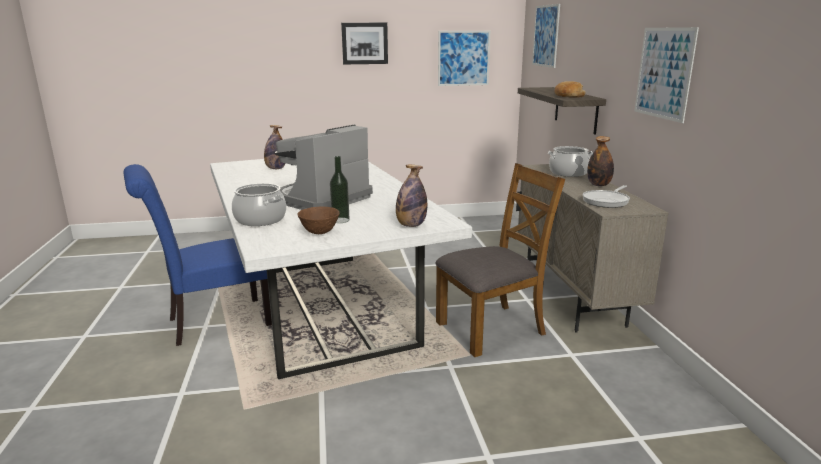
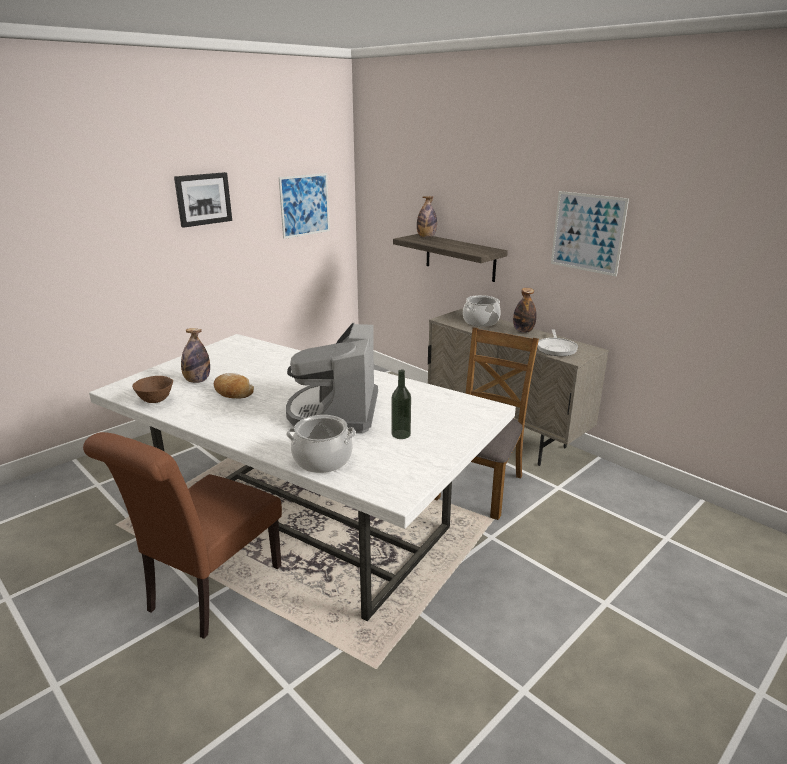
camera: 35 degrees left, 5 degrees up
(212, 323) = (209, 592): blue chair -> brown chair
(320, 232) = (410, 456): brown bowl -> brown bowl (156, 400)
(411, 225) = (470, 420): bottle -> bottle (426, 237)
(546, 36) = (399, 181): picture -> none
(568, 96) = (471, 250): bread -> bread (233, 392)

